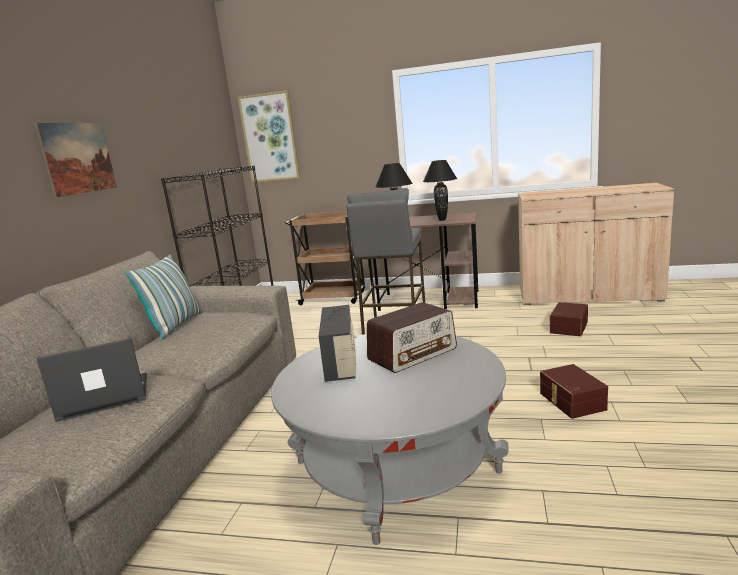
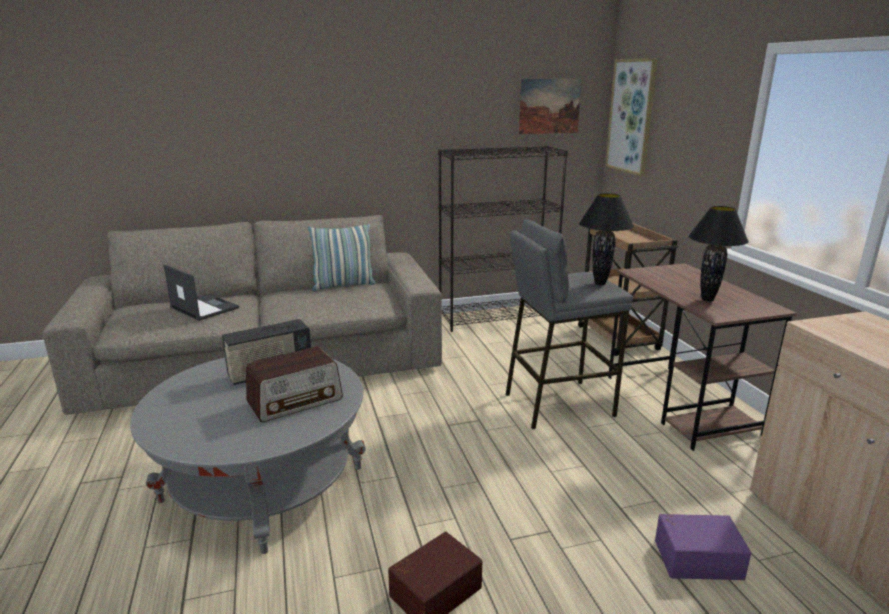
camera: 60 degrees right, 5 degrees up
(78, 158) = (340, 124): picture -> picture (549, 106)
(413, 354) = (295, 401): radio -> radio turned 60 degrees counterclockwise
(567, 327) = (697, 557): brown storage box -> purple storage box

